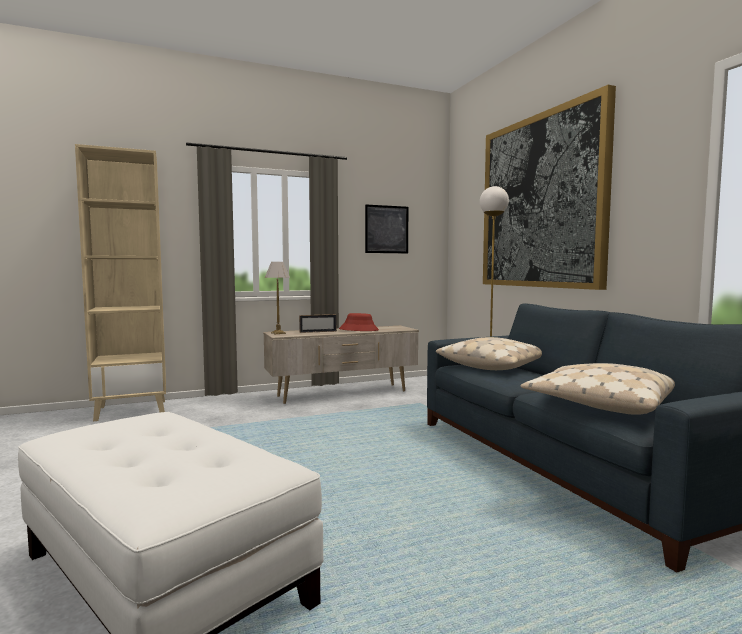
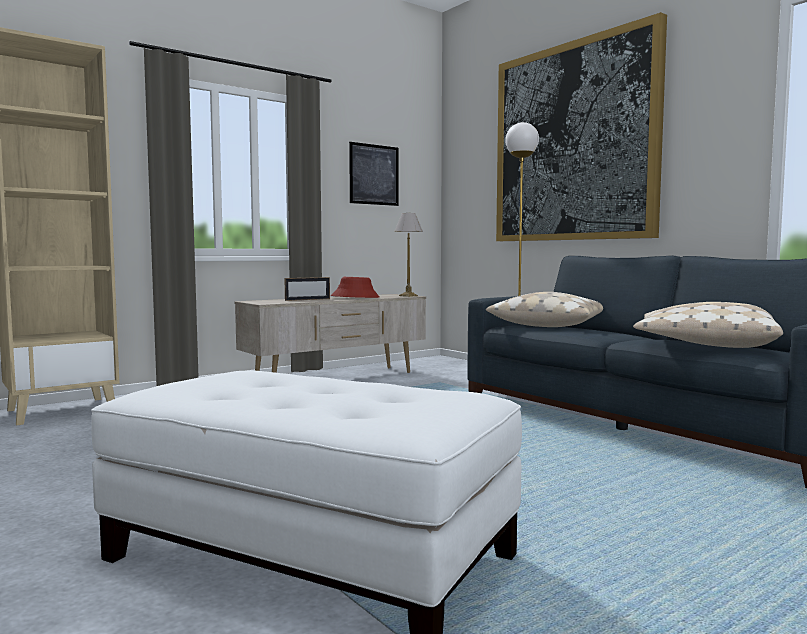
camera: 15 degrees left, 0 degrees up
(278, 333) = (258, 301): table lamp -> table lamp (408, 296)

